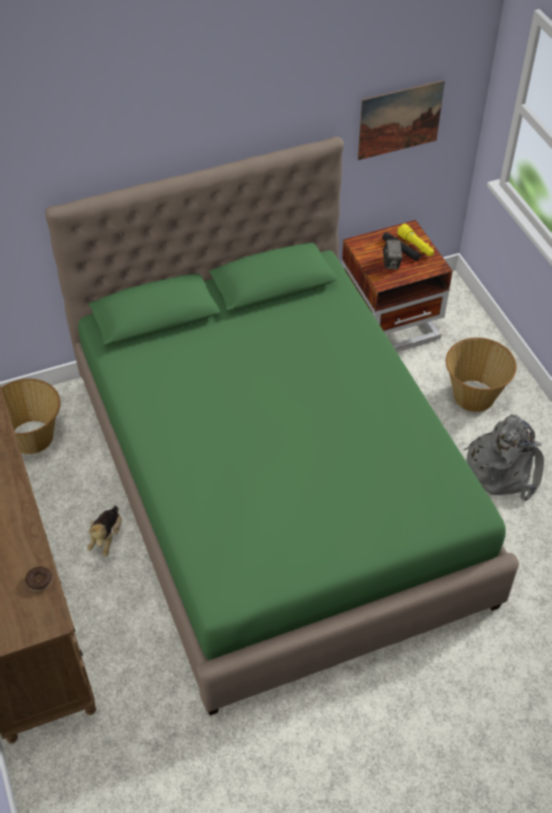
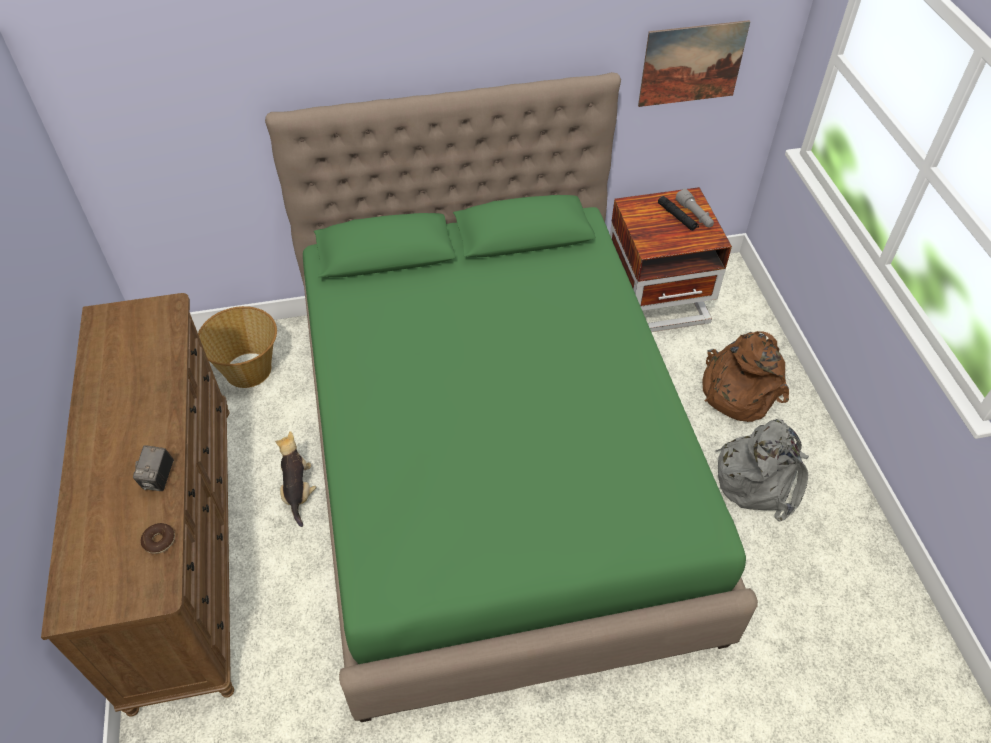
camera: 10 degrees right, 0 degrees up
(107, 537) = (298, 491): plush toy -> plush toy turned 150 degrees clockwise
(391, 263) = (663, 230): camera -> camera (159, 478)
(416, 246) = (694, 215): yellow flashlight -> grey flashlight
(473, 395) = (738, 390): basket -> brown backpack

